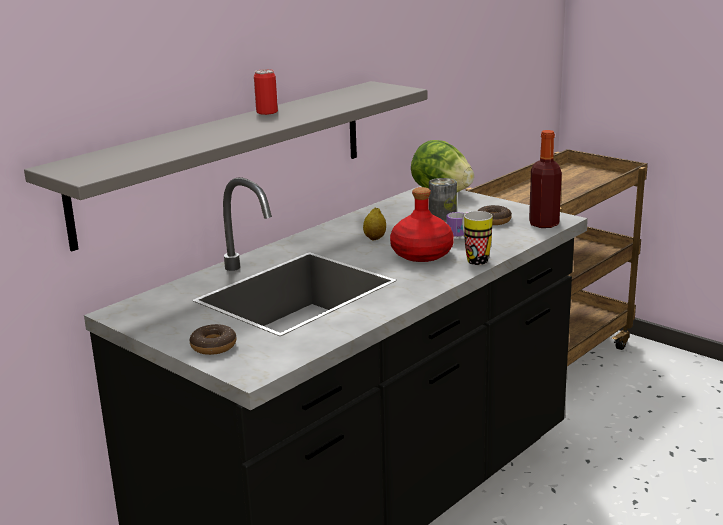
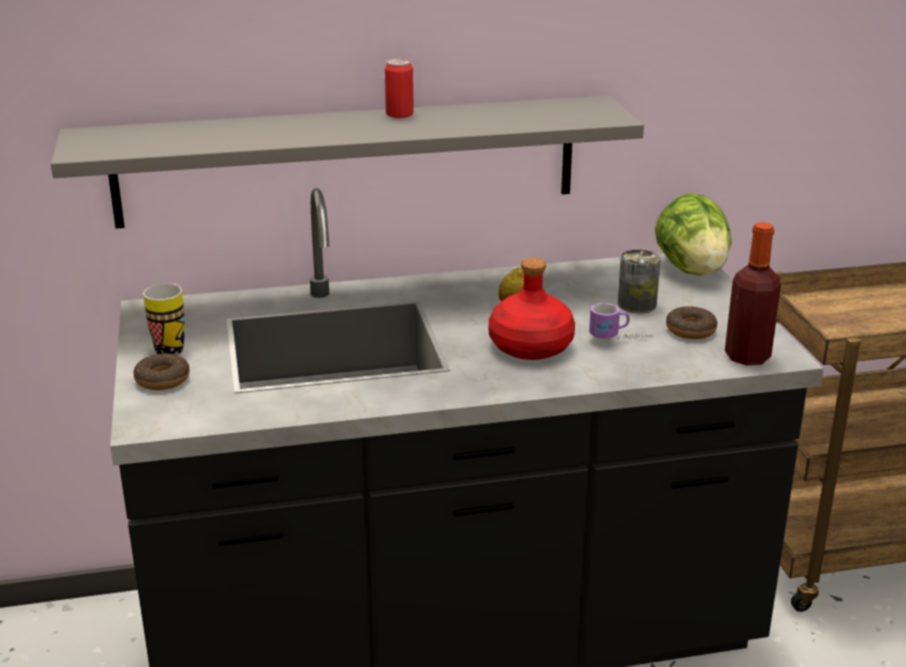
camera: 35 degrees right, 5 degrees up
(473, 259) = (578, 375): mug -> mug (173, 346)

